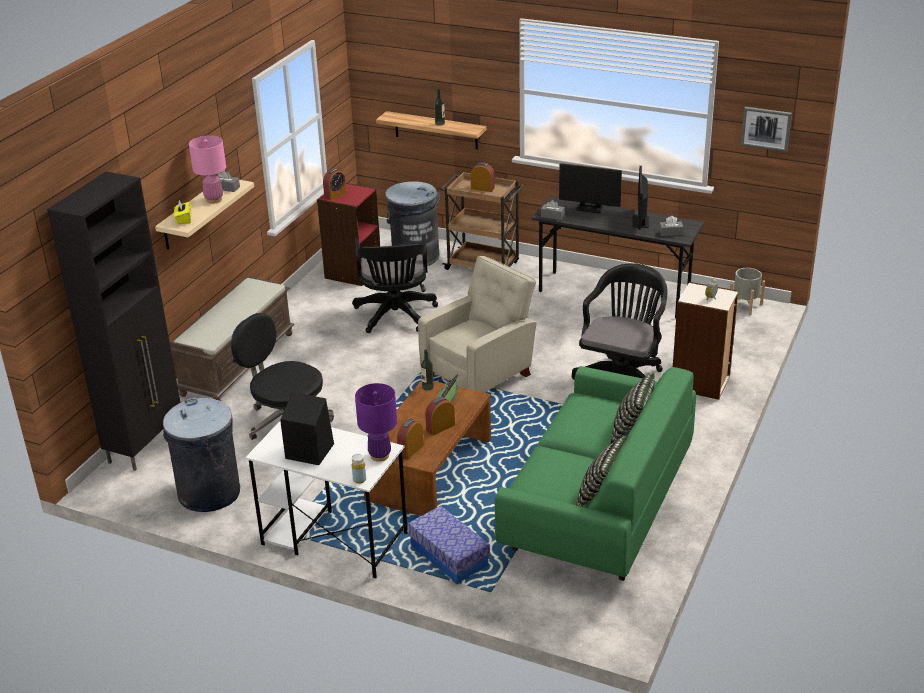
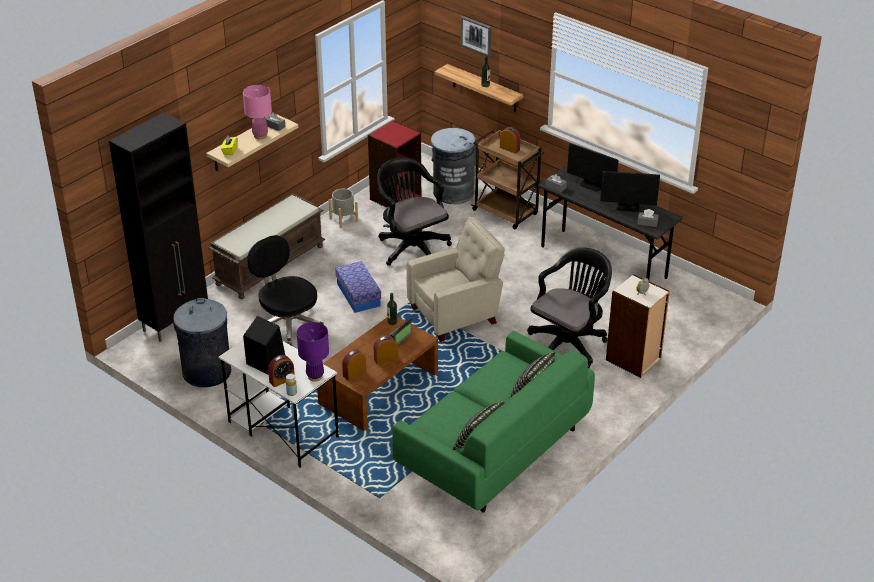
camera: 15 degrees right, 5 degrees up
(335, 195) = (384, 133): alarm clock -> alarm clock (282, 380)
(395, 317) = (411, 247): black office chair -> black office chair turned 135 degrees clockwise
(449, 556) = (361, 462): storage box -> storage box (358, 295)
(640, 221) = (628, 207): monitor -> monitor turned 105 degrees counterclockwise
(745, 306) = (711, 295): grey planter -> grey planter (343, 220)
(766, 128) = (741, 149): picture -> picture (476, 35)

